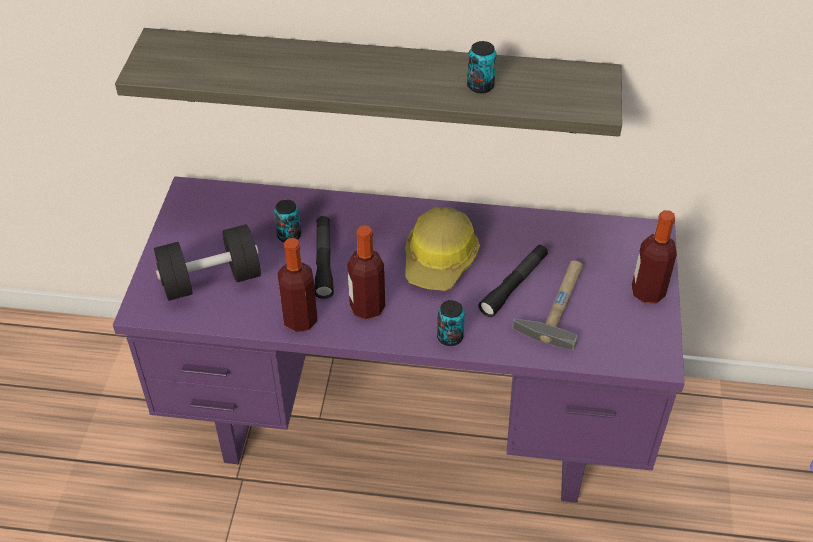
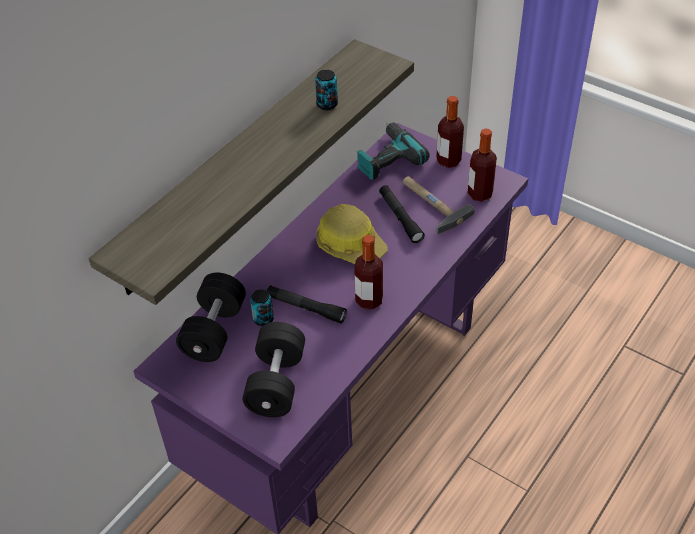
camera: 60 degrees left, 0 degrees up
(252, 208) = (214, 331): none -> black dumbbell
(300, 320) = (355, 342): bottle -> bottle (480, 194)
(450, 337) = (425, 267): can -> none
(603, 236) = (387, 158): none -> power drill

